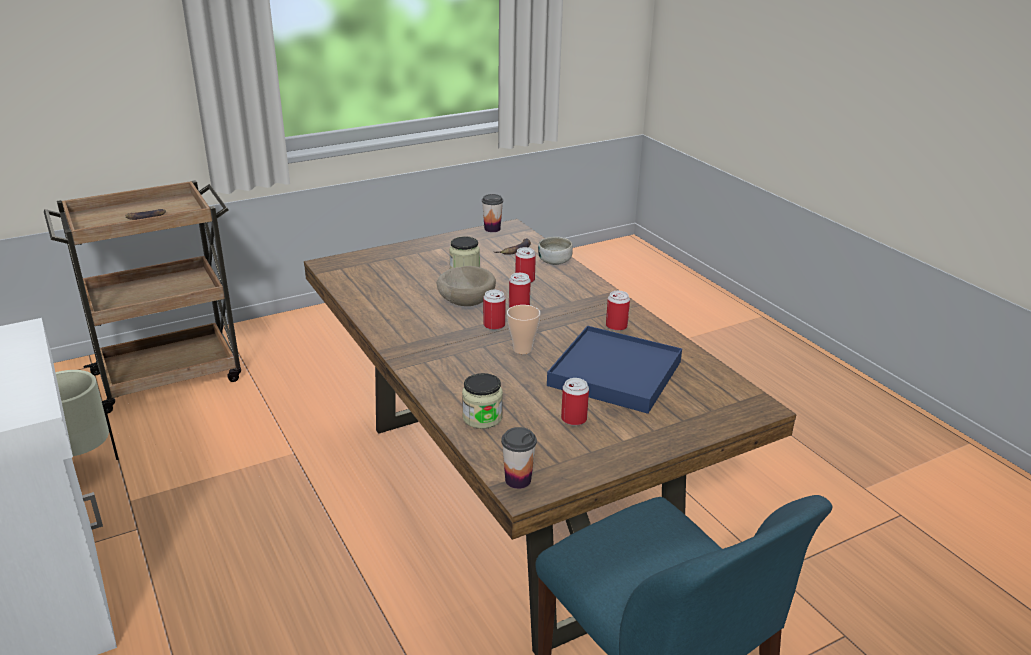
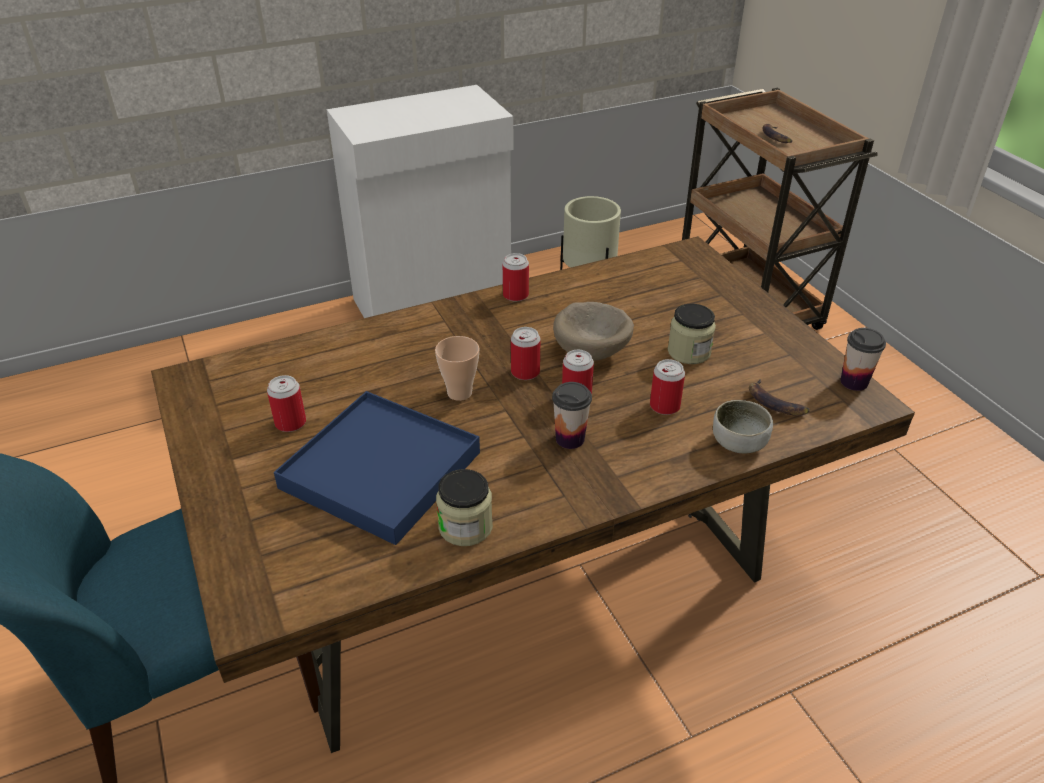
camera: 95 degrees right, 10 degrees up
(482, 418) = (319, 357): jar -> jar (465, 527)
(518, 480) = (201, 376): cup -> cup (570, 439)
(616, 326) = (513, 488): can -> can (515, 295)

